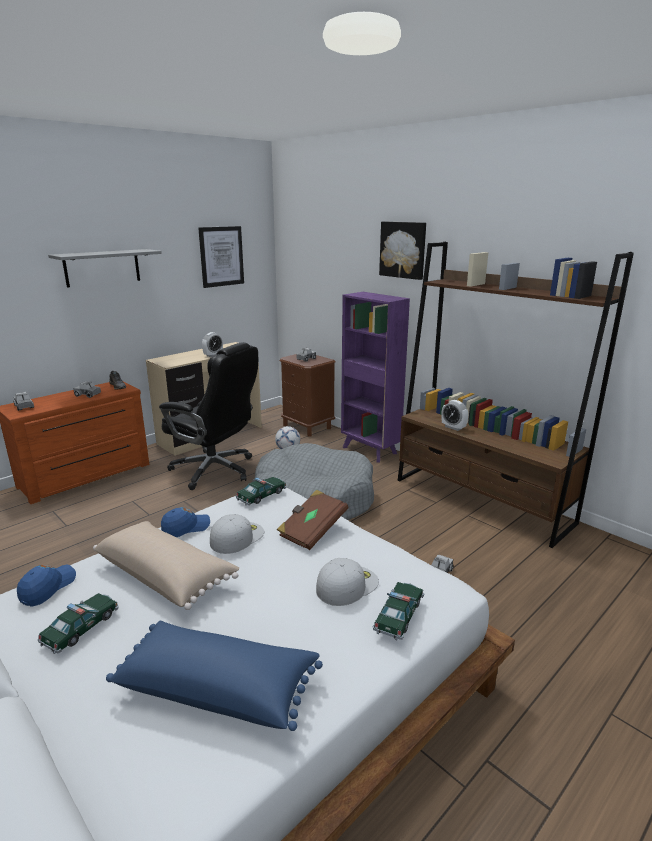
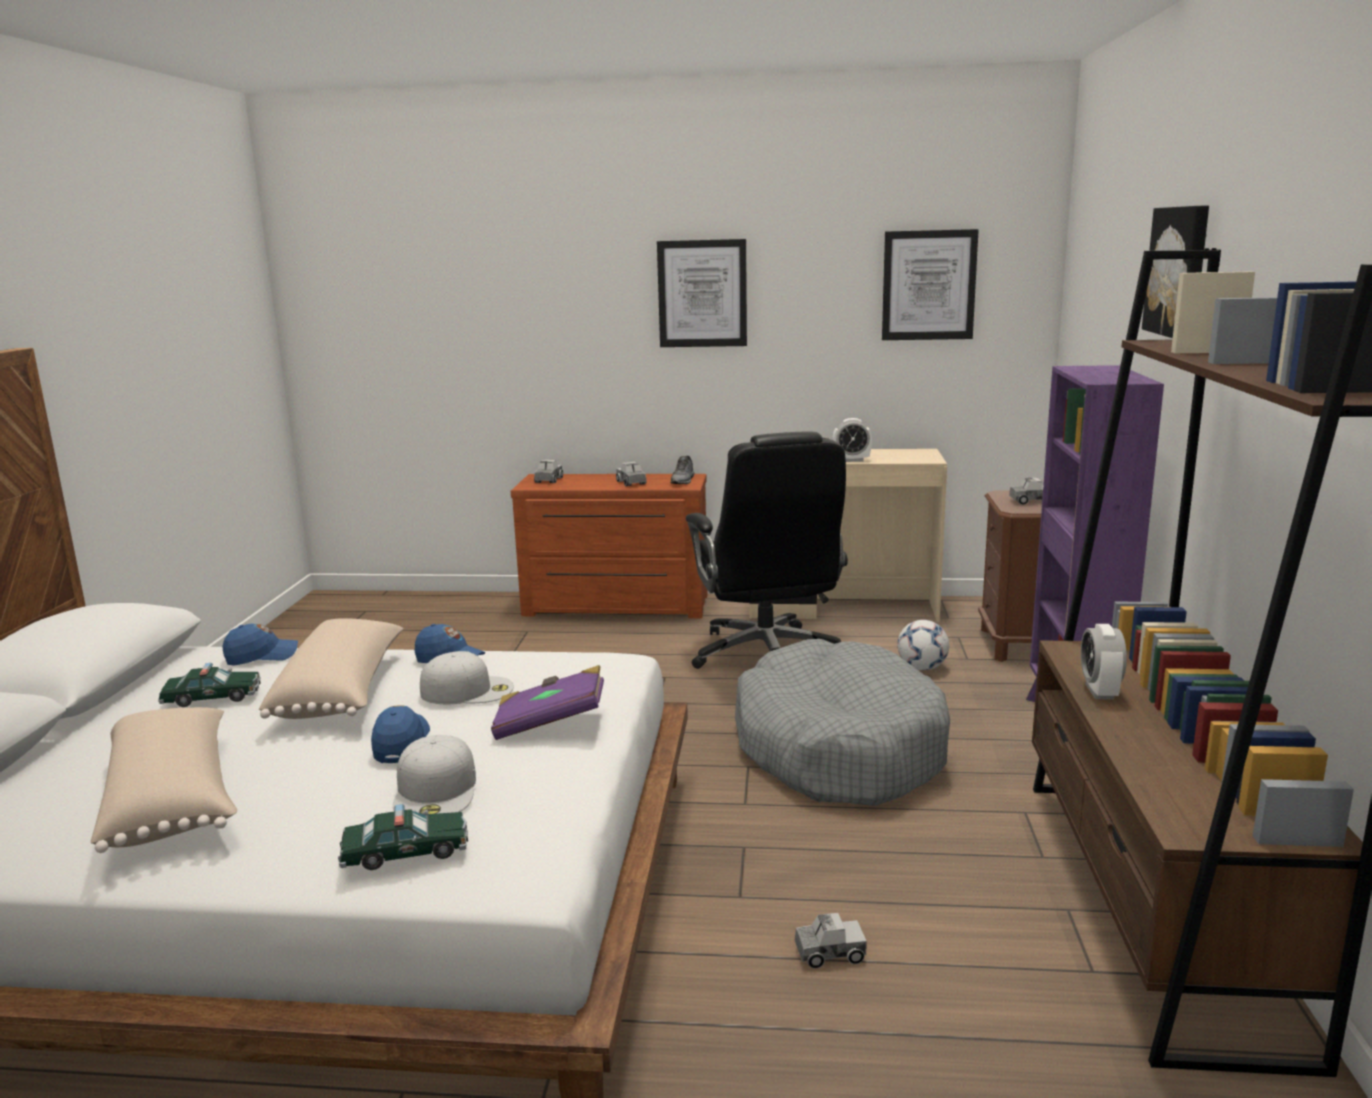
camera: 50 degrees right, 5 degrees down
(102, 267) = (702, 293): grey shelf -> picture
(218, 687) = (174, 800): blue pillow -> beige pillow
(261, 495) = (590, 662): toy car -> none
(273, 578) = (401, 743): none -> blue cap
(312, 530) = (550, 723): brown book -> purple book
(347, 584) = (437, 790): white cap -> white cap turned 75 degrees clockwise

